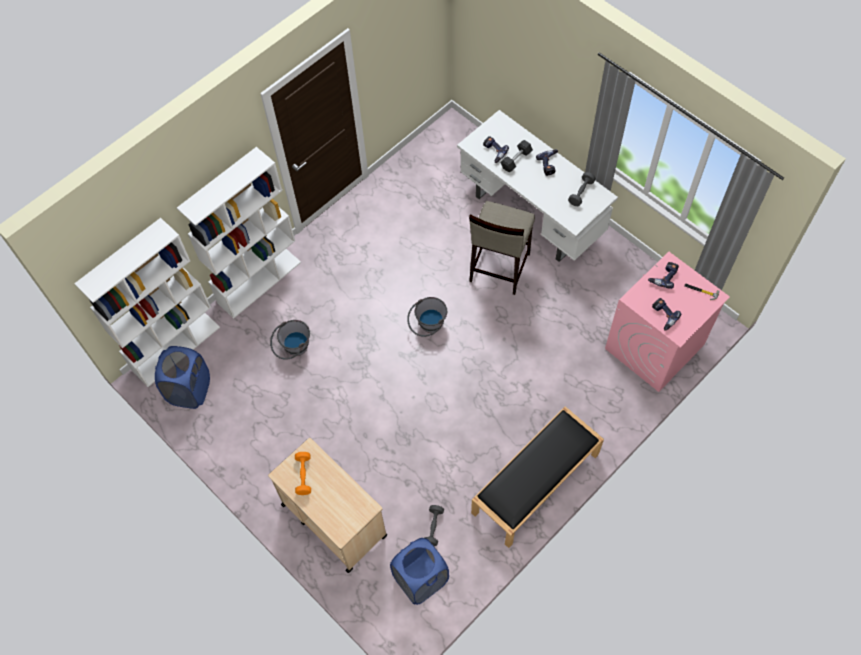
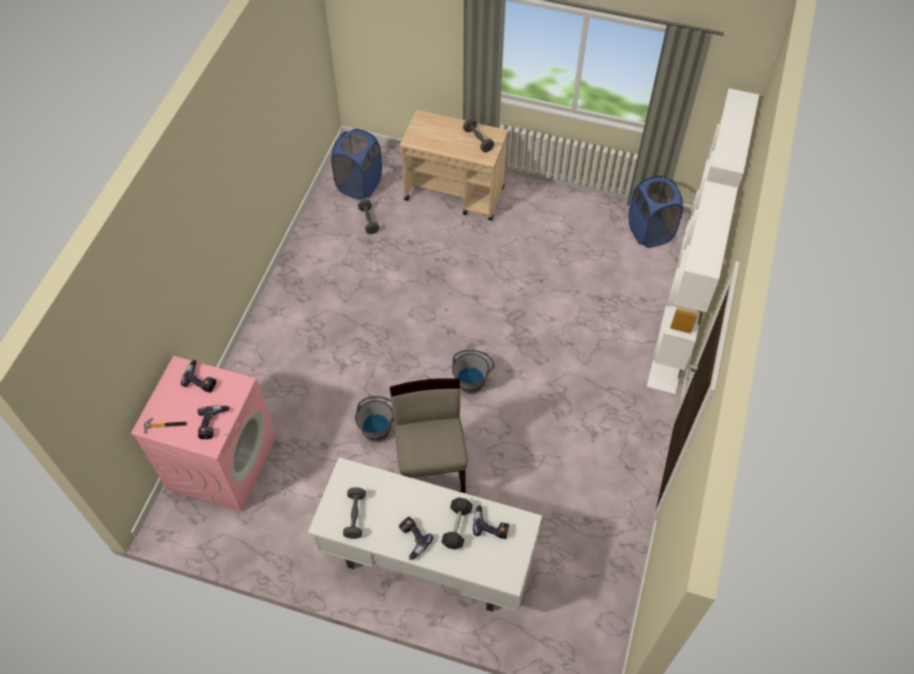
camera: 150 degrees right, 5 degrees down
(293, 349) = (587, 302): grey bucket -> grey bucket (378, 426)
(303, 476) = (478, 140): orange dumbbell -> grey dumbbell
(535, 484) = (295, 286): black bench -> none

